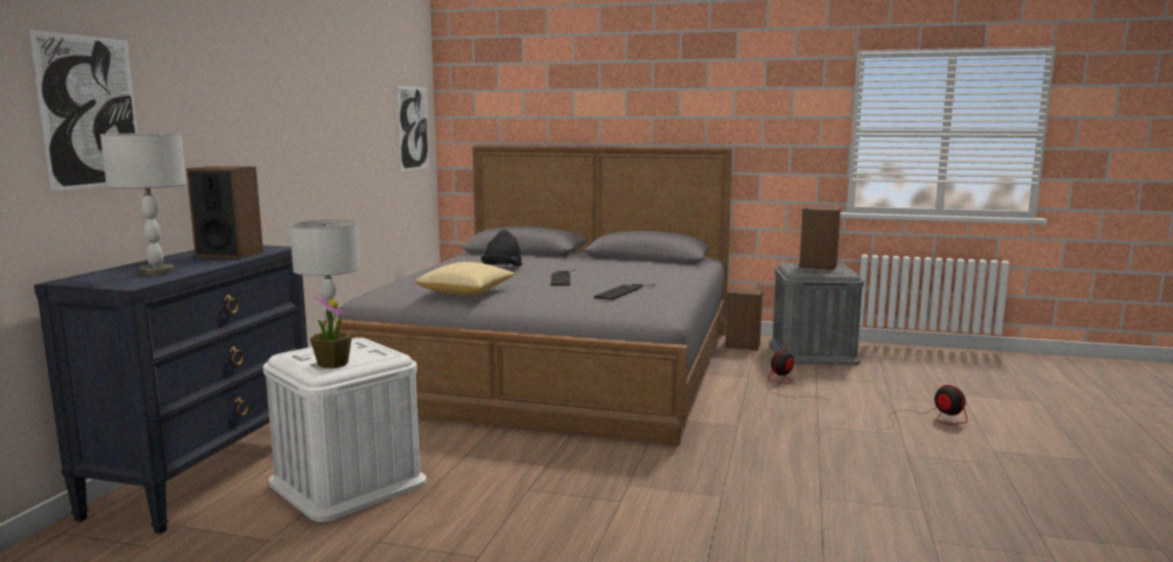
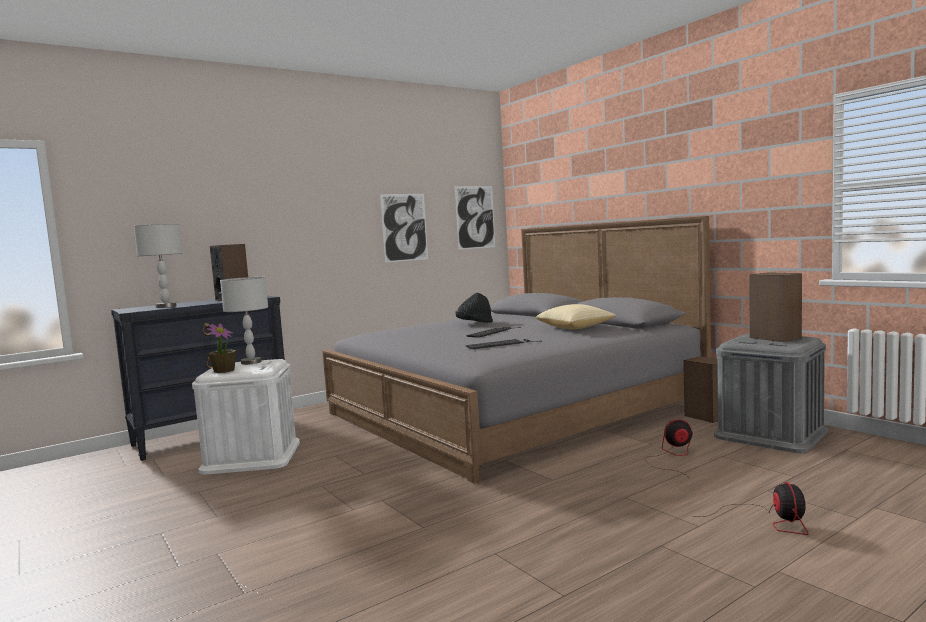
camera: 40 degrees right, 5 degrees down
(90, 112) = (160, 215): picture -> picture (404, 227)
(466, 292) = (404, 337): pillow -> pillow (576, 328)

